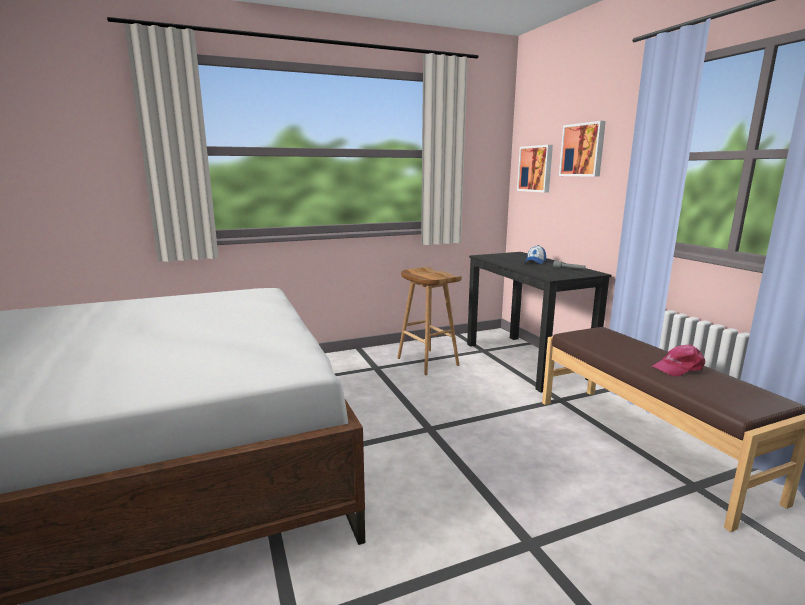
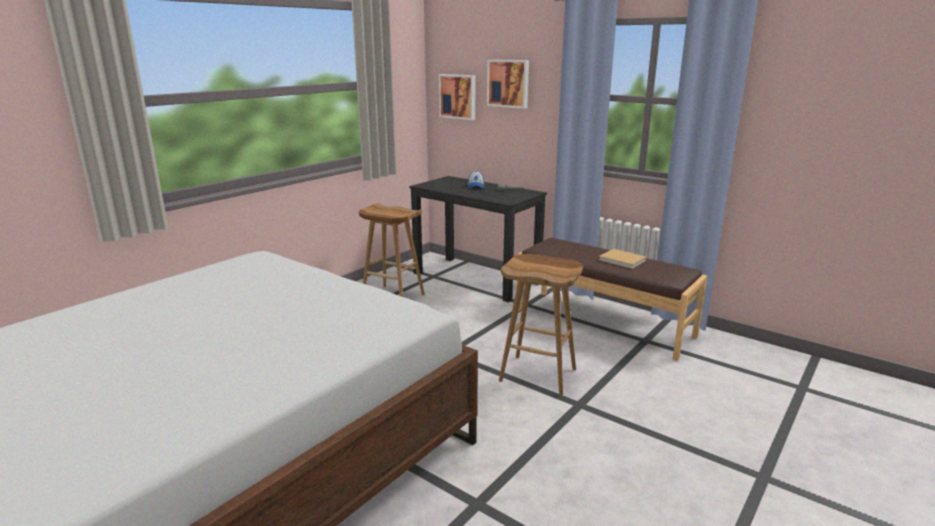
camera: 30 degrees left, 5 degrees up
(509, 485) = (539, 375): none -> brown stool
(678, 368) = (623, 260): pink cap -> beige book

